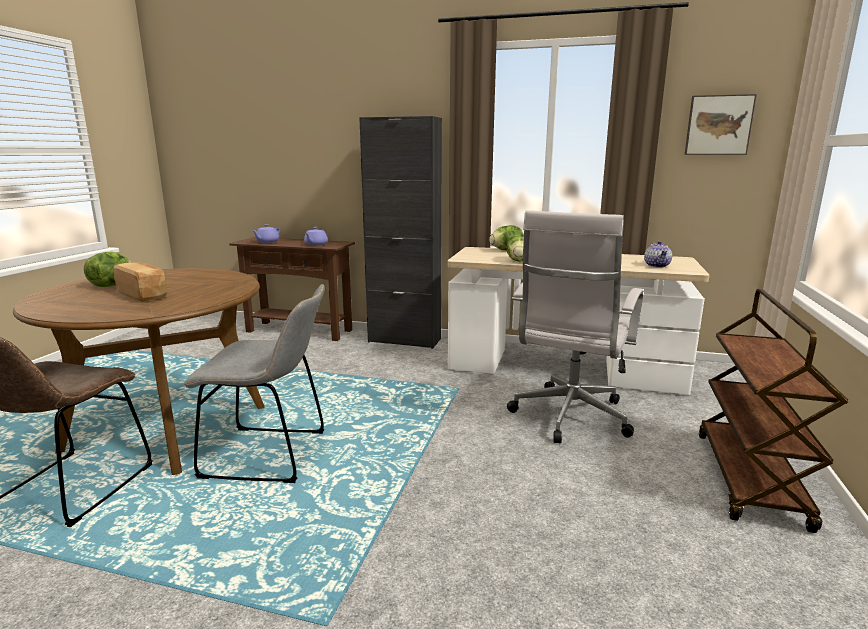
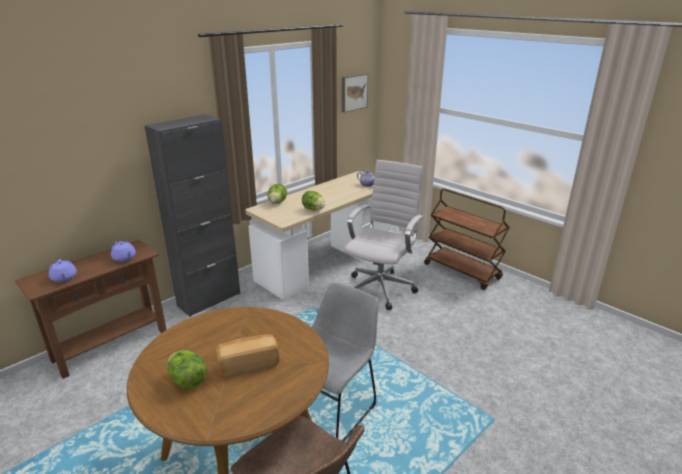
camera: 60 degrees left, 10 degrees up
(569, 418) = (381, 287): white office chair -> white office chair turned 120 degrees counterclockwise

